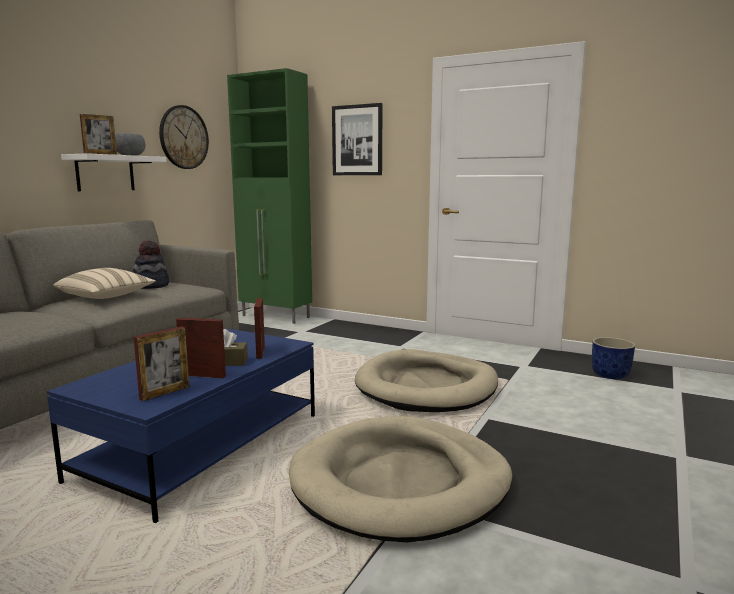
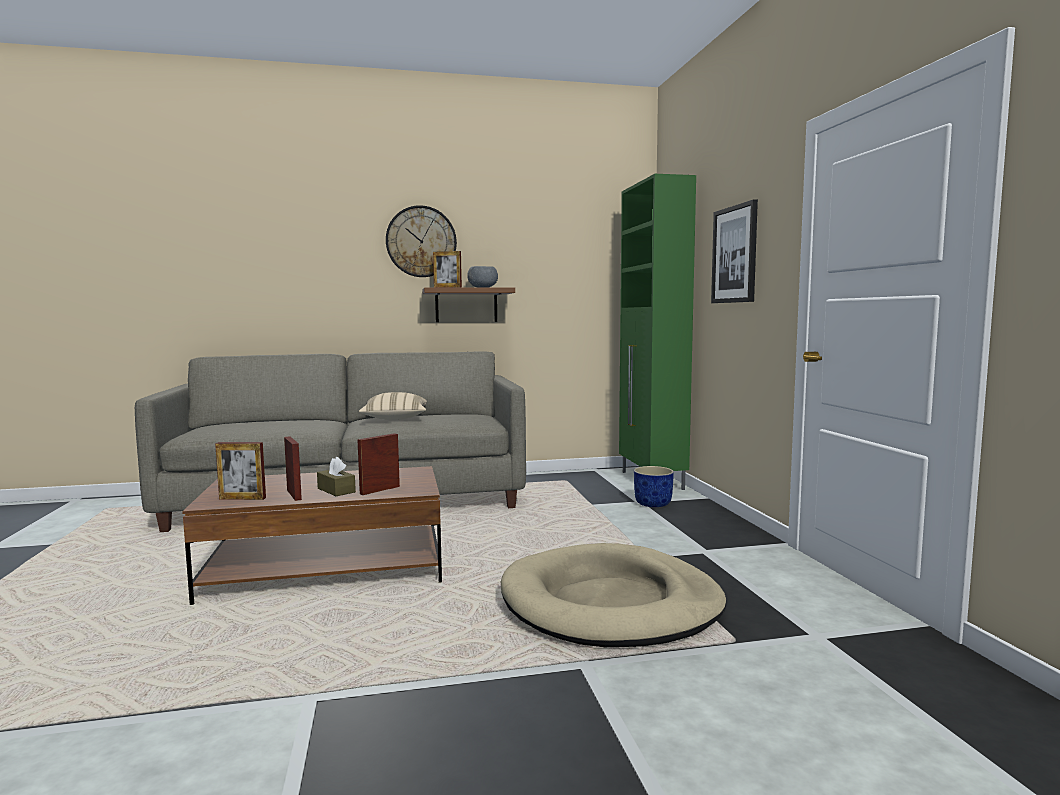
camera: 50 degrees right, 5 degrees down
(105, 173) = (466, 305): white shelf -> brown shelf
(151, 285) = (451, 416): hat -> none
(183, 137) = (566, 265): wall clock -> wall clock (421, 241)
(202, 446) = (327, 569): blue coffee table -> brown coffee table
(401, 483) = (346, 672): beige dog bed -> none
(610, 374) = (958, 717): blue planter -> blue planter (653, 504)

